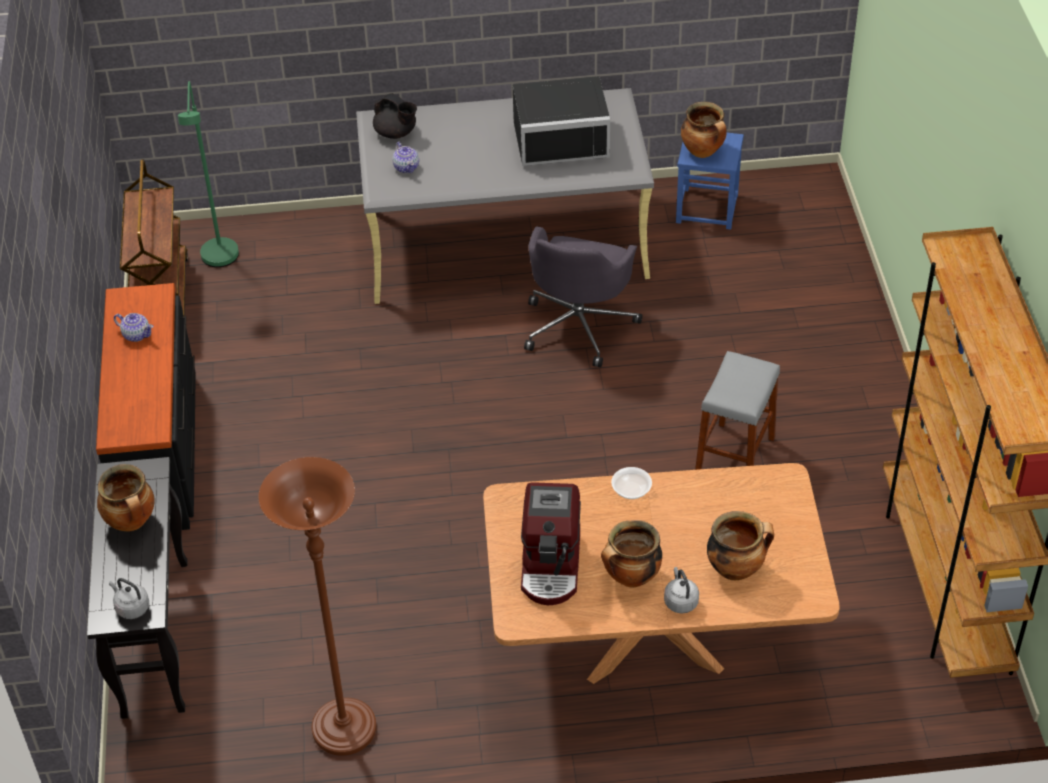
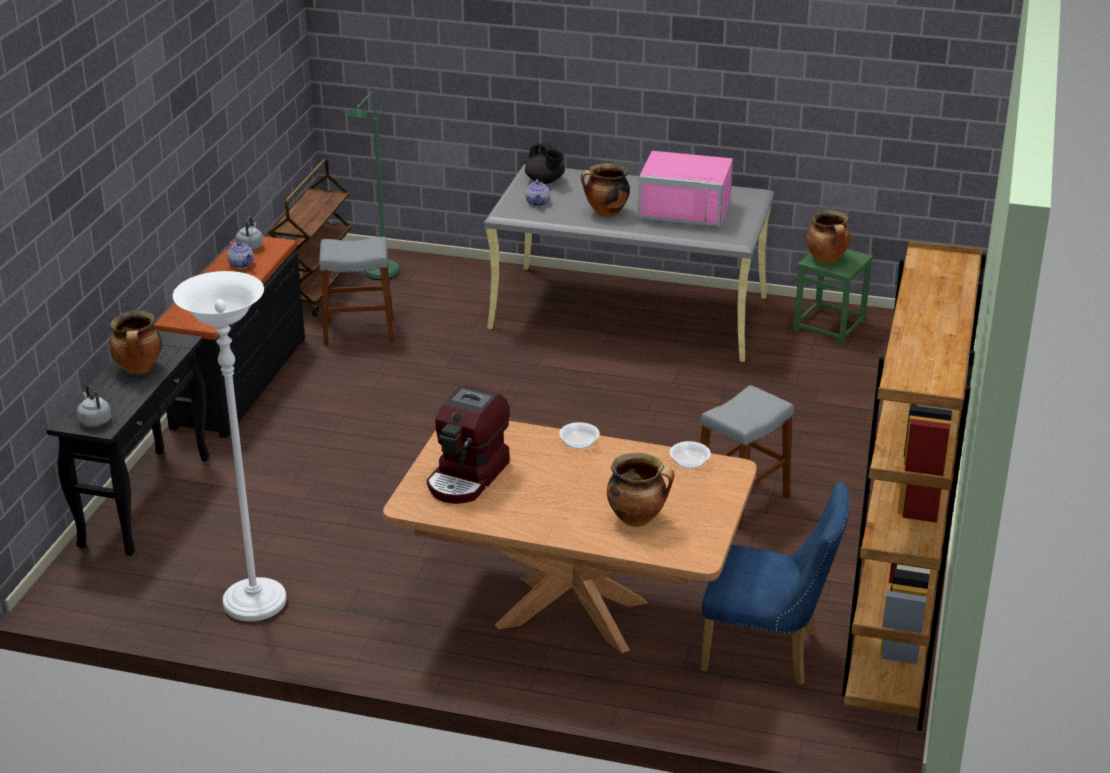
camera: 20 degrees right, 15 degrees down
(243, 345) = (359, 331): none -> grey stool
(344, 729) = (255, 603): brown floor lamp -> white floor lamp
(560, 137) = (686, 208): black microwave -> pink microwave
(579, 325) = (658, 379): grey office chair -> none
(631, 578) = (534, 502): cooking pot -> cooking pot (606, 213)
(680, 601) = (568, 528): grey kettle -> grey kettle (250, 246)
(707, 208) = (830, 325): blue stool -> green stool
(745, 484) = (689, 463): none -> bowl
(846, 631) = (769, 653): none -> blue chair

